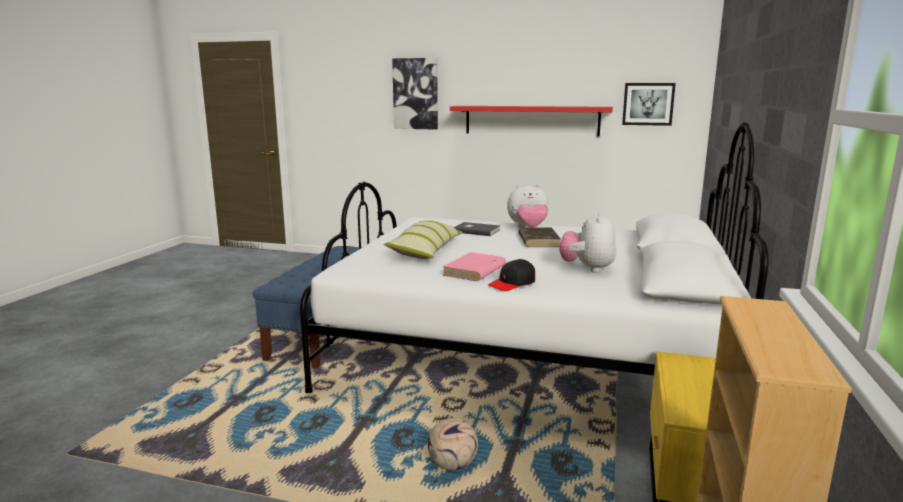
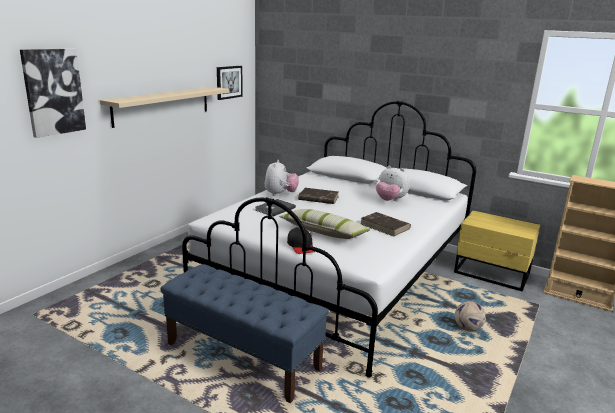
camera: 75 degrees left, 5 degrees up
(474, 270) = (385, 226): pink book -> brown book
(512, 284) = (416, 222): black cap -> black cap (301, 246)
(531, 120) = (163, 105): red shelf -> beige shelf

